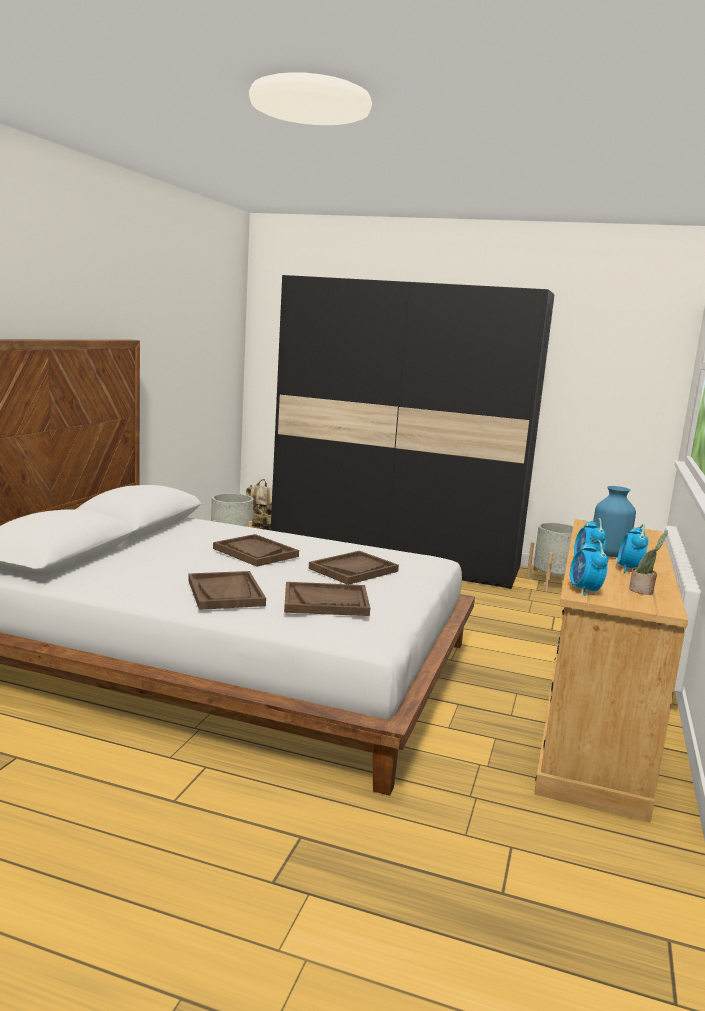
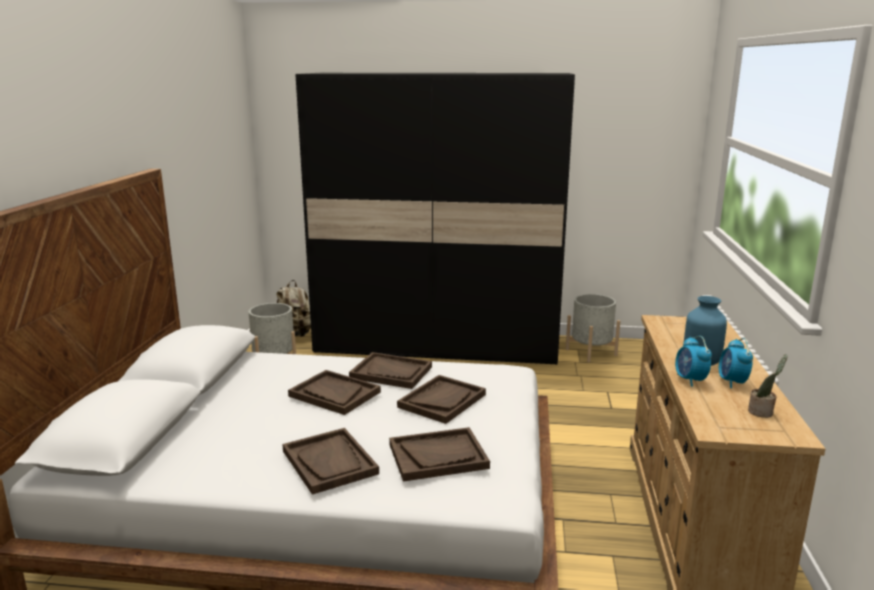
camera: 10 degrees left, 5 degrees up
(317, 546) = (391, 372): none -> brown tray
(584, 590) = (712, 423): alarm clock -> none

